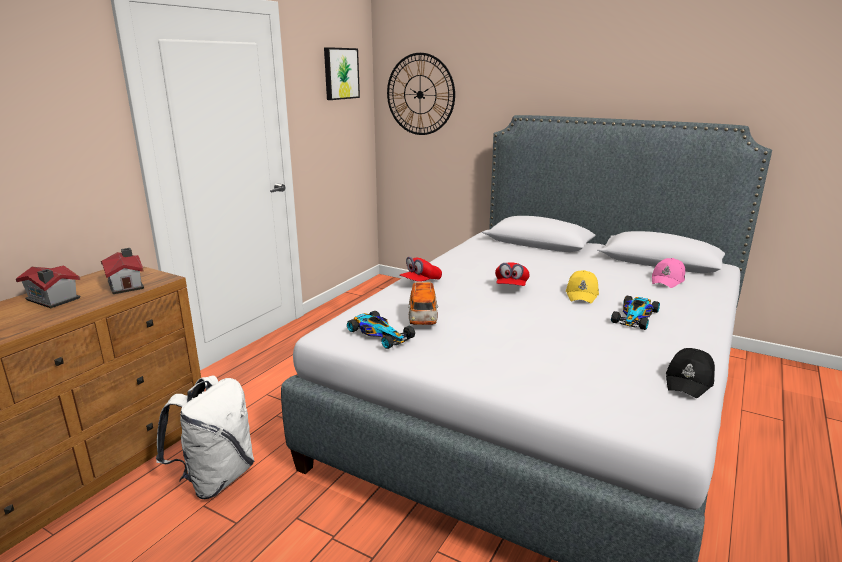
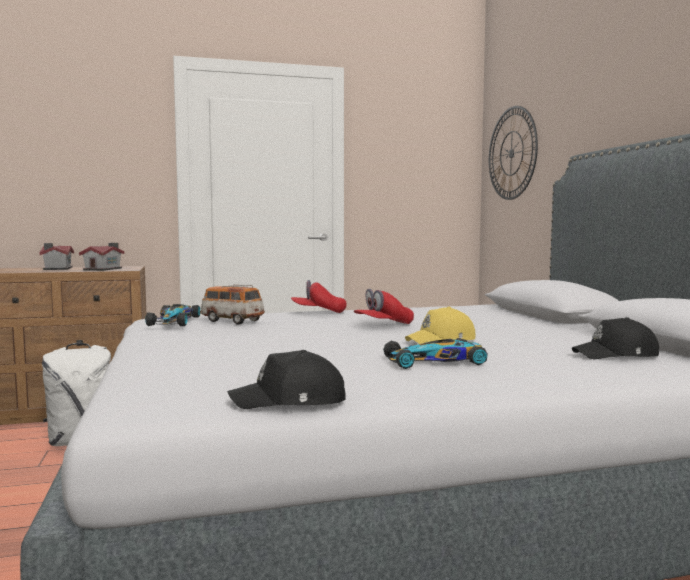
camera: 45 degrees right, 15 degrees down
(340, 73) = (426, 136): picture -> none
(423, 318) = (232, 321): toy car -> toy car turned 75 degrees clockwise
(668, 280) = (616, 355): pink cap -> black cap

